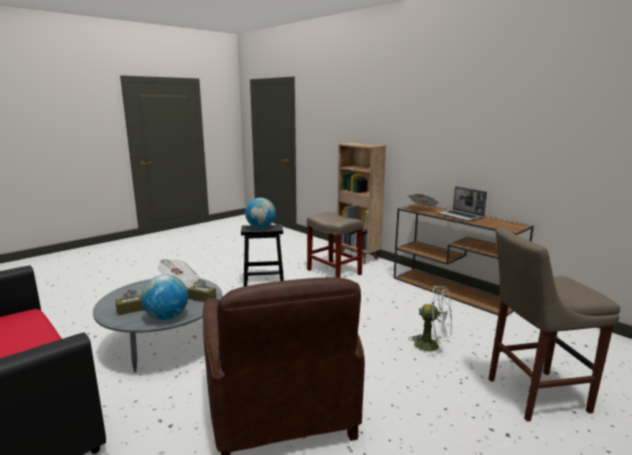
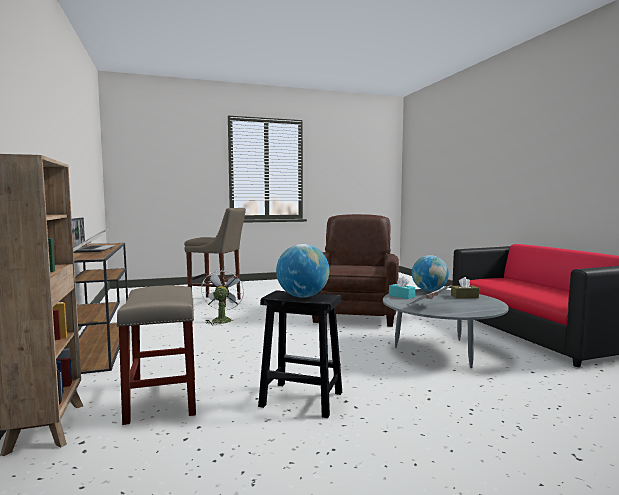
camera: 155 degrees left, 10 degrees down
(202, 298) = (401, 296): brown tissue box -> turquoise tissue box
(432, 346) = (222, 320): white fan -> white fan turned 45 degrees clockwise

